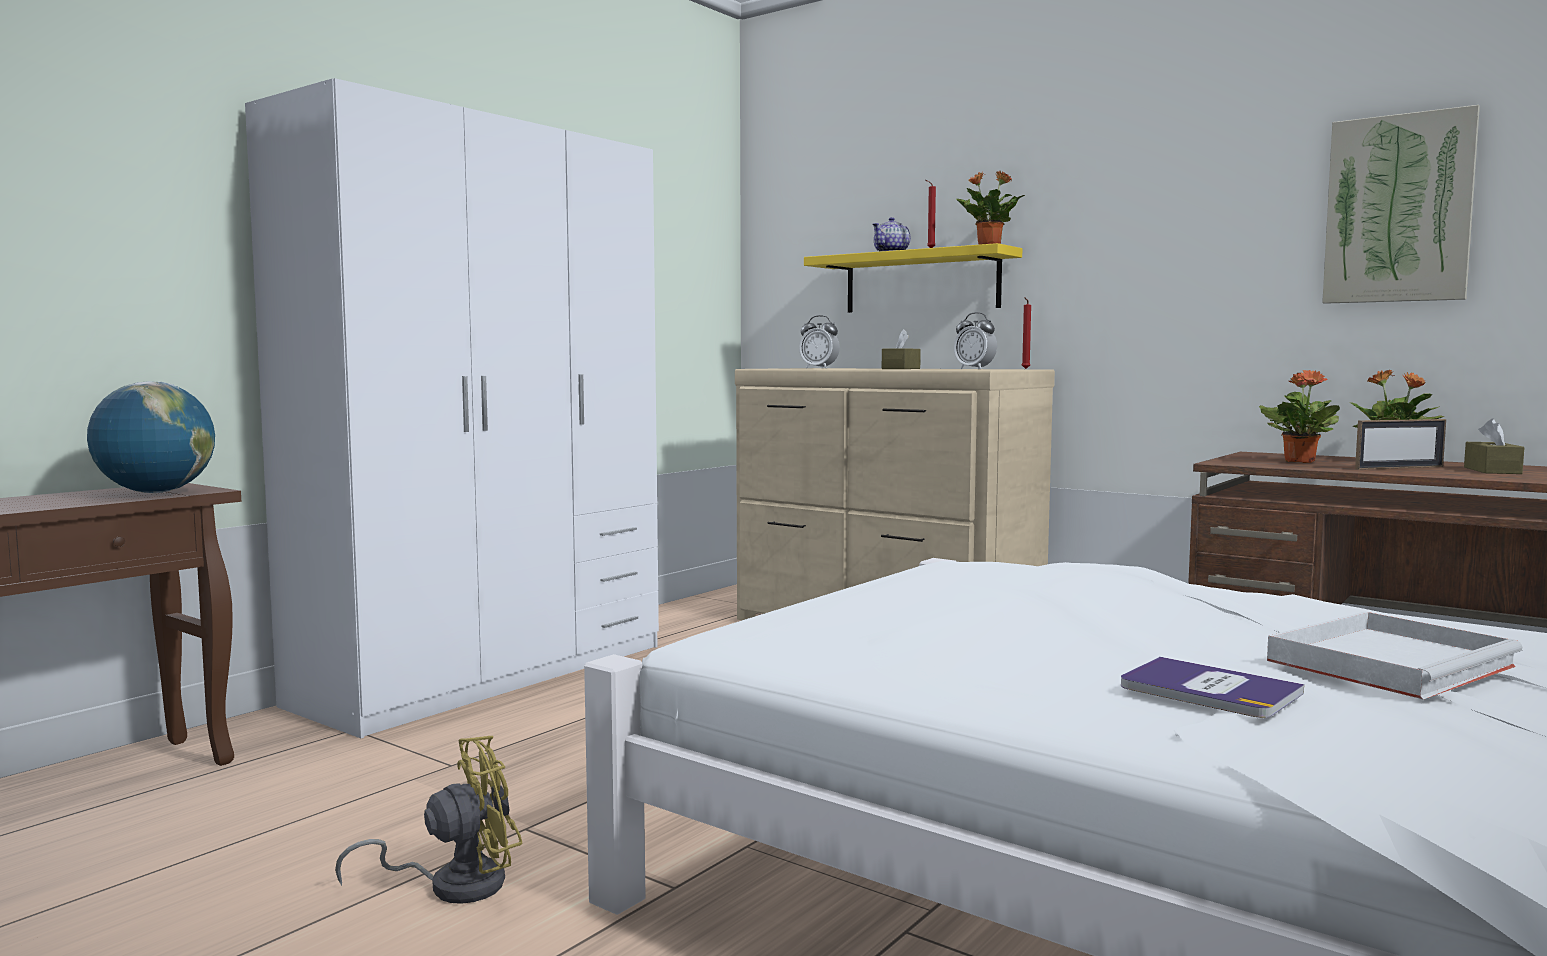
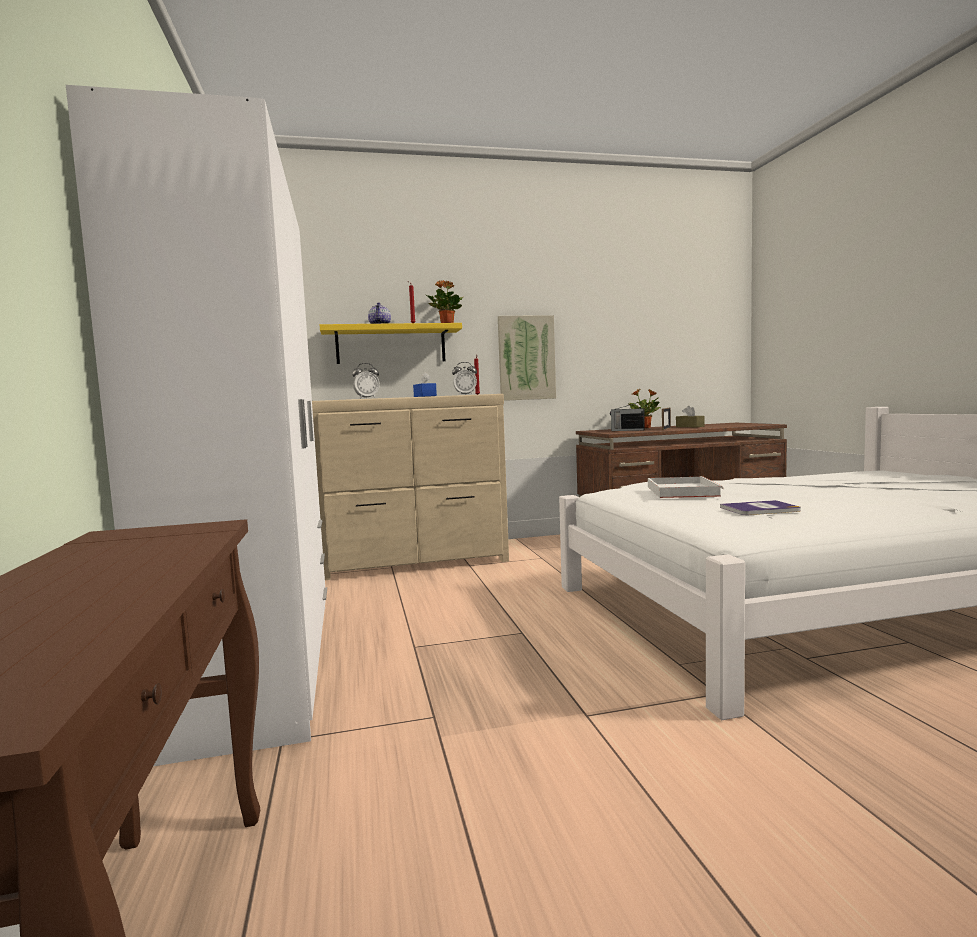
camera: 50 degrees left, 0 degrees up
(156, 493) = (182, 536): globe -> none
(454, 884) = (655, 758): yellow fan -> none
(901, 369) = (425, 396): brown tissue box -> blue tissue box
(1208, 690) = (899, 500): book -> book (760, 509)
(1299, 461) = (627, 430): potted plant -> radio
(1390, 662) = (869, 484): white tray -> white tray (681, 491)
(1398, 209) = (628, 319): picture -> picture (526, 358)

